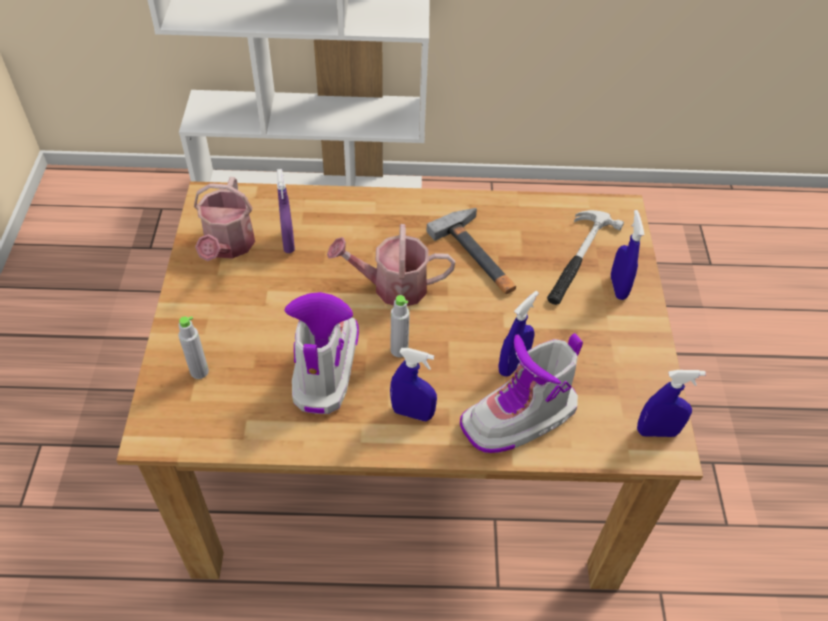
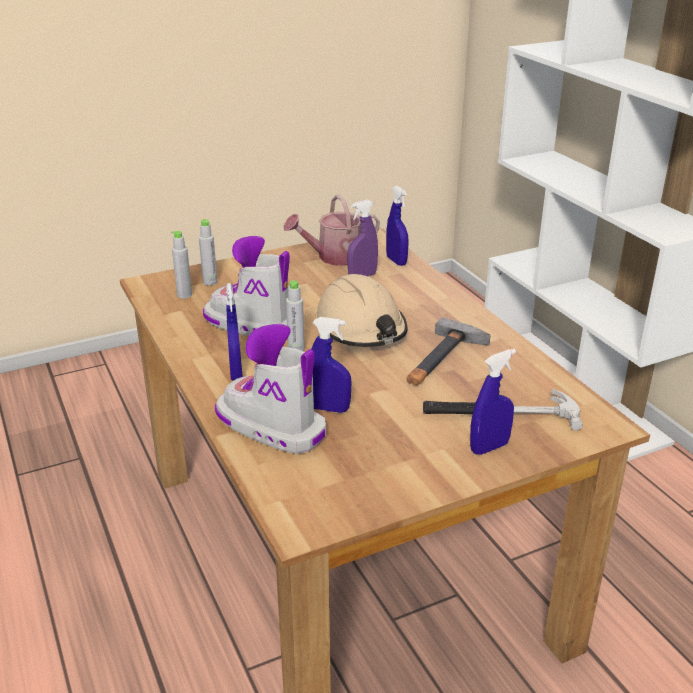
camera: 65 degrees right, 20 degrees down
(212, 405) = (184, 295): none -> grey bottle
(325, 368) = (251, 325): boot -> boot turned 135 degrees counterclockwise
(392, 286) = (361, 329): watering can -> beige hard hat
(657, 432) = (316, 515): blue spray bottle -> blue spray bottle (396, 261)

